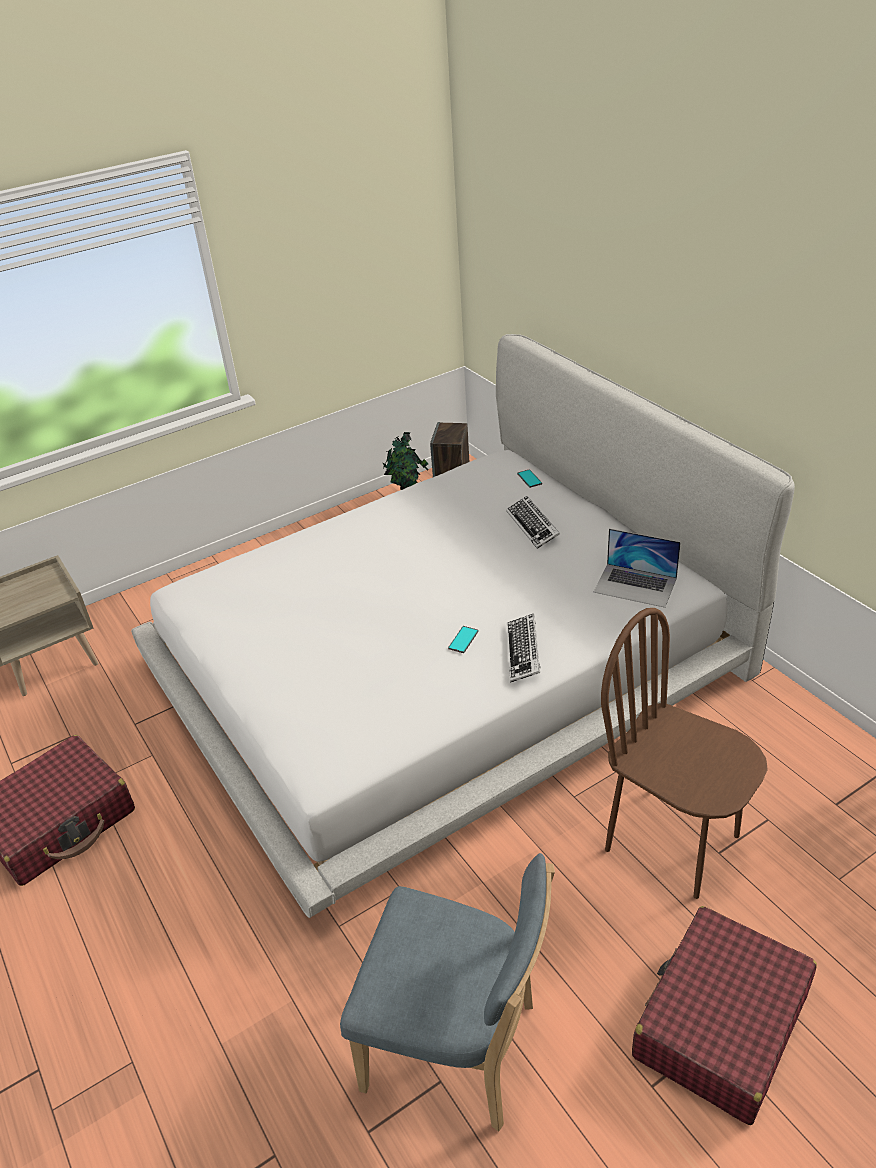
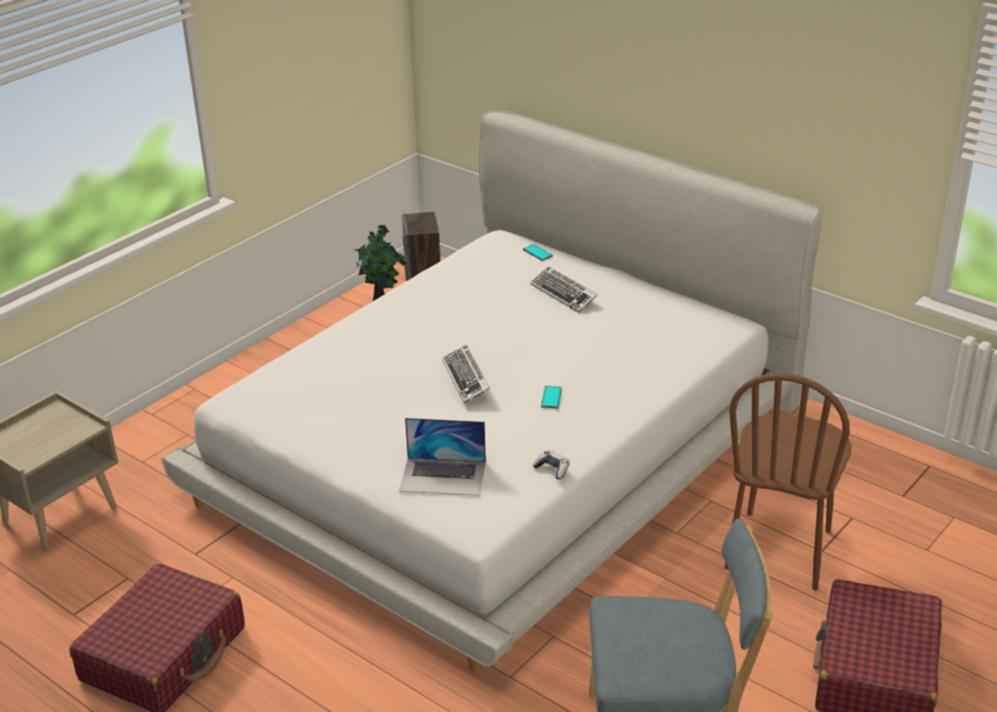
camera: 20 degrees left, 5 degrees down
(424, 723) = (552, 469): none -> game controller
(523, 652) = (612, 399): keyboard -> keyboard (466, 378)
(635, 585) = (686, 330): laptop -> laptop (443, 476)
(672, 841) = (779, 550): brown chair -> brown chair turned 90 degrees counterclockwise

